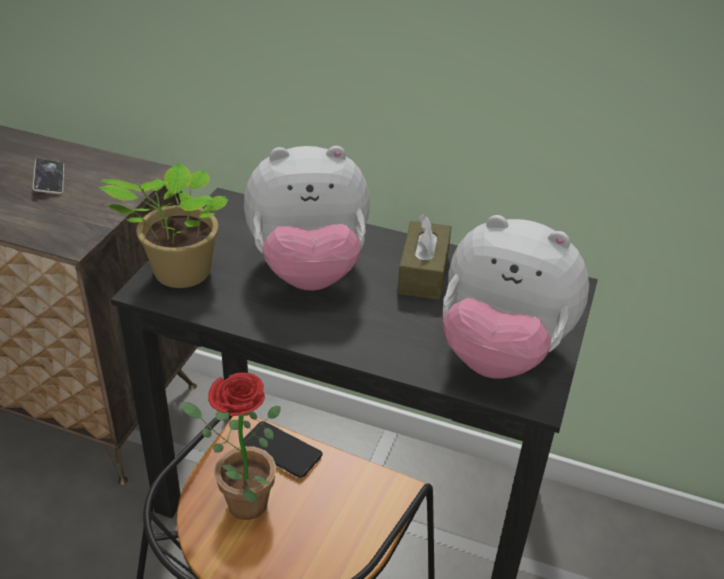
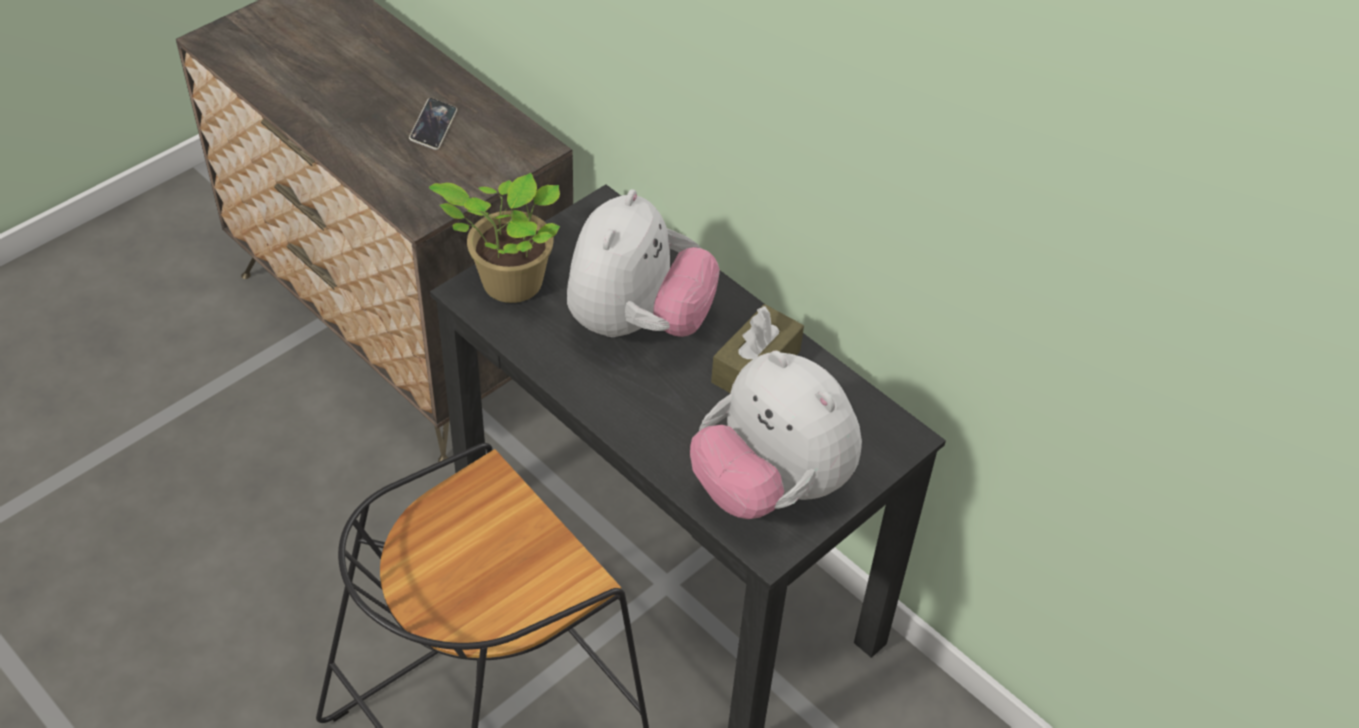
camera: 25 degrees right, 10 degrees up
(238, 502) = (446, 538): potted plant -> none
(281, 450) = (509, 504): phone -> none
(308, 270) = (637, 323): plush toy -> plush toy turned 90 degrees counterclockwise

